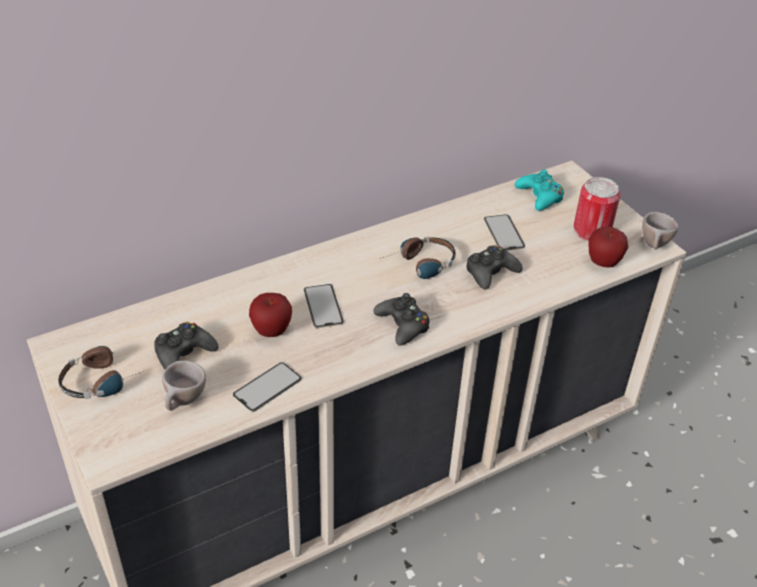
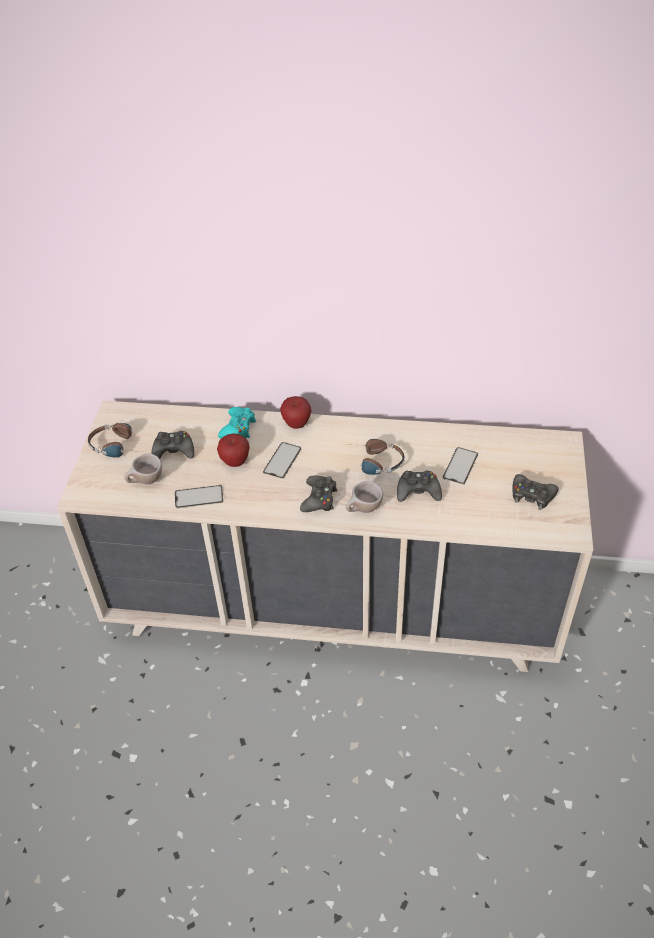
camera: 40 degrees right, 5 degrees up
(540, 196) = (520, 450): turquoise game controller -> turquoise game controller (238, 428)
(591, 230) = (532, 495): can -> black game controller
(603, 263) = (512, 525): apple -> apple (296, 424)
(654, 247) = (569, 532): beige cup -> beige cup (363, 510)

